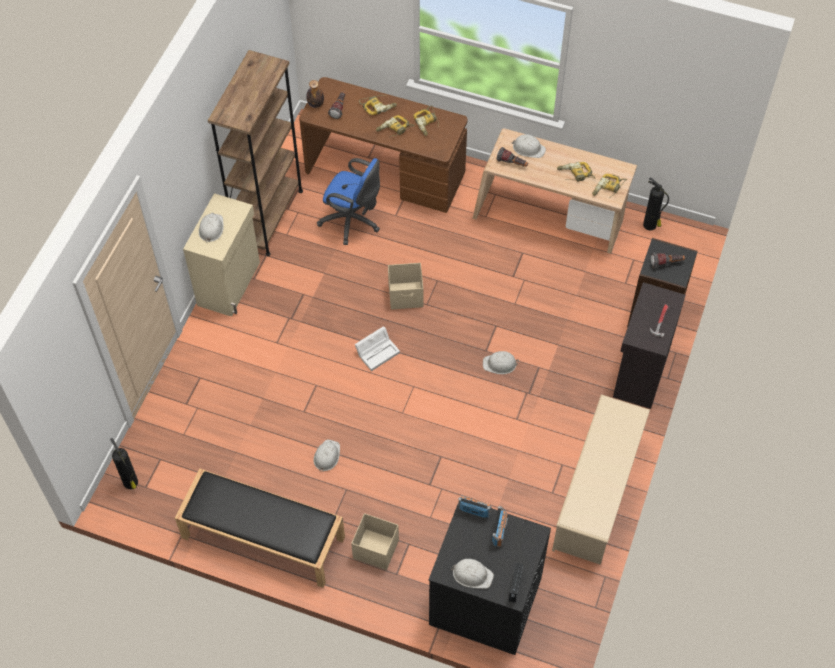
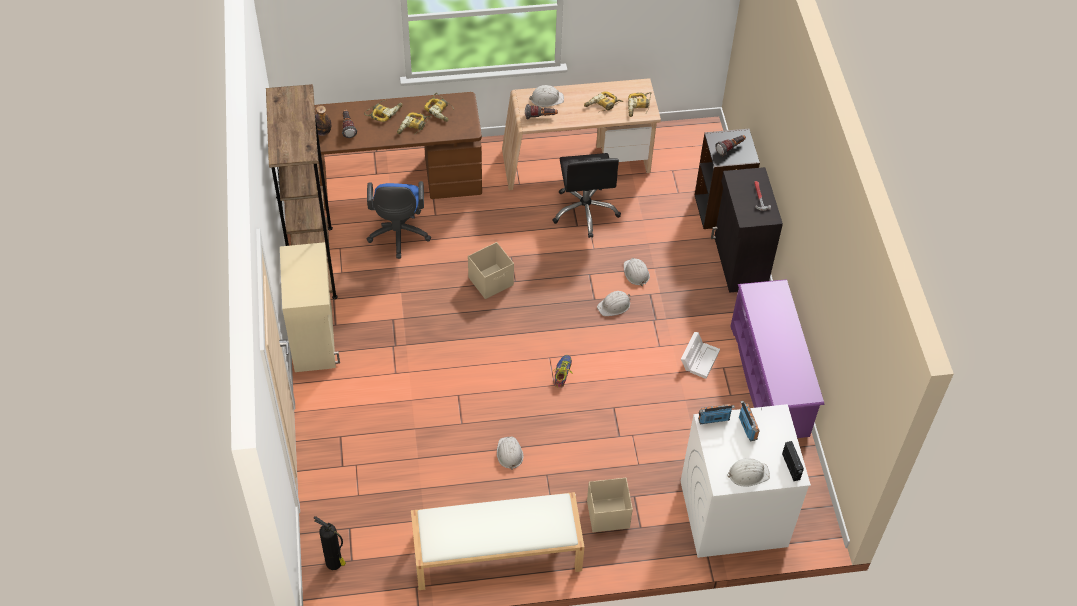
camera: 30 degrees left, 5 degrees down
(211, 228) = (298, 279): white hard hat -> white hard hat (636, 273)
(262, 538) = (496, 553): black bench -> white bench
(353, 221) = (398, 236): blue office chair -> blue office chair turned 90 degrees clockwise
(378, 351) = (497, 341): white storage box -> white storage box (699, 358)
(416, 405) = (562, 373): none -> shoe
(484, 601) = (732, 514): black washing machine -> white washing machine
(529, 266) = (585, 211): none -> black office chair
(596, 496) = (769, 381): beige shoe rack -> purple shoe rack
(650, 225) = (668, 136): fire extinguisher -> none

